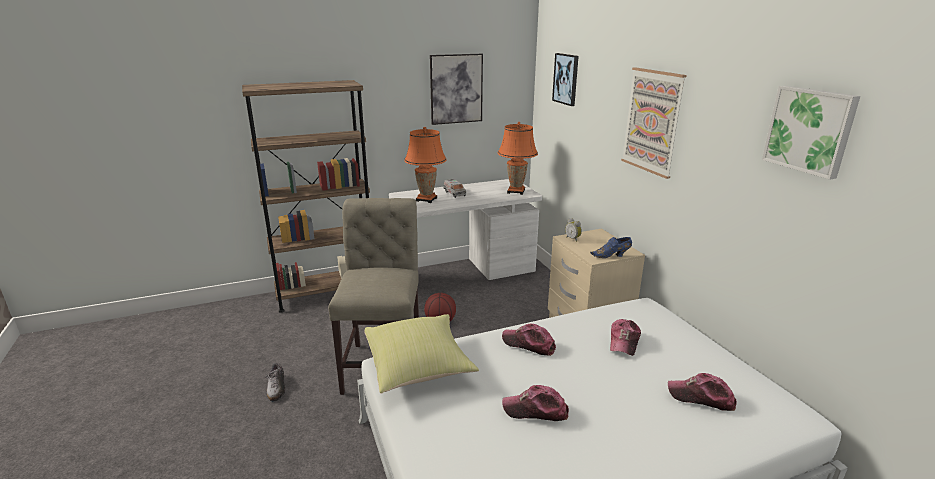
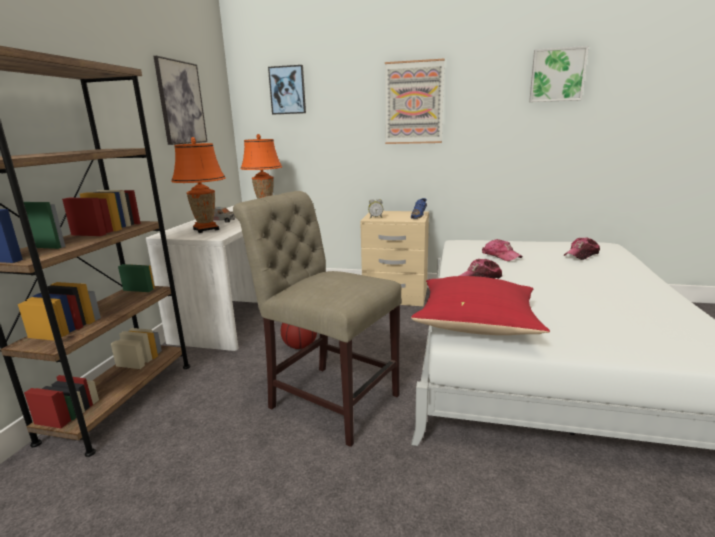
camera: 55 degrees left, 5 degrees down
(276, 388) = (277, 504): shoe -> none
(419, 367) = (477, 324): yellow pillow -> red pillow
(535, 410) = (574, 296): cap -> none

